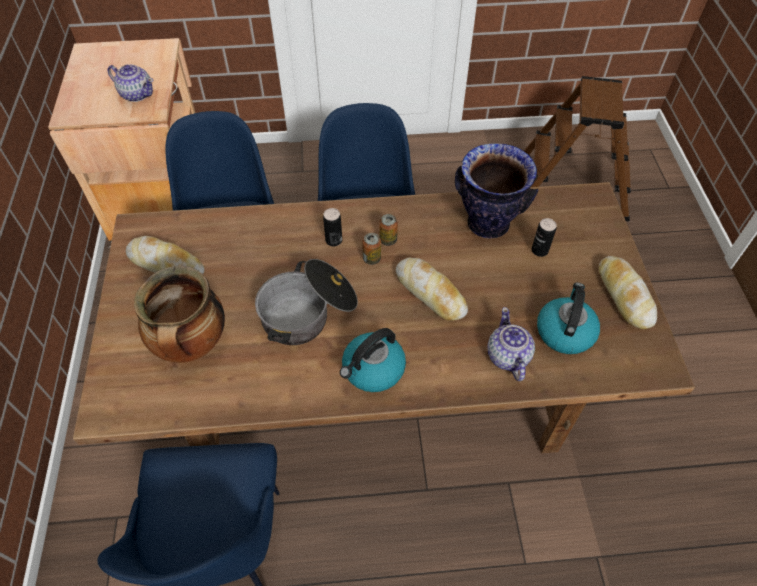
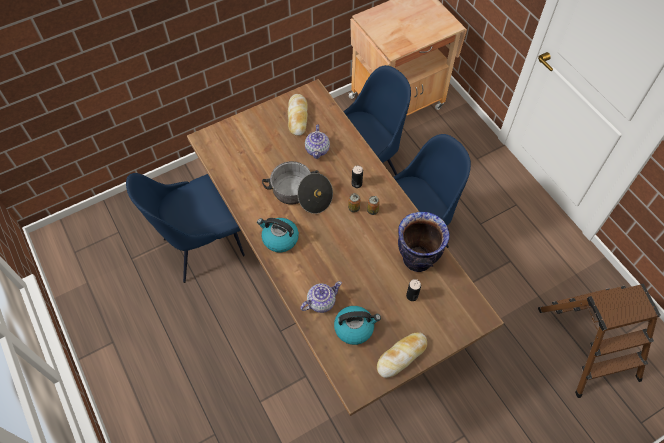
camera: 65 degrees right, 5 degrees up
(137, 94) = (402, 37): teapot -> teapot (317, 149)
(193, 346) = (255, 154): cooking pot -> none
(430, 293) = (345, 247): bread -> none

